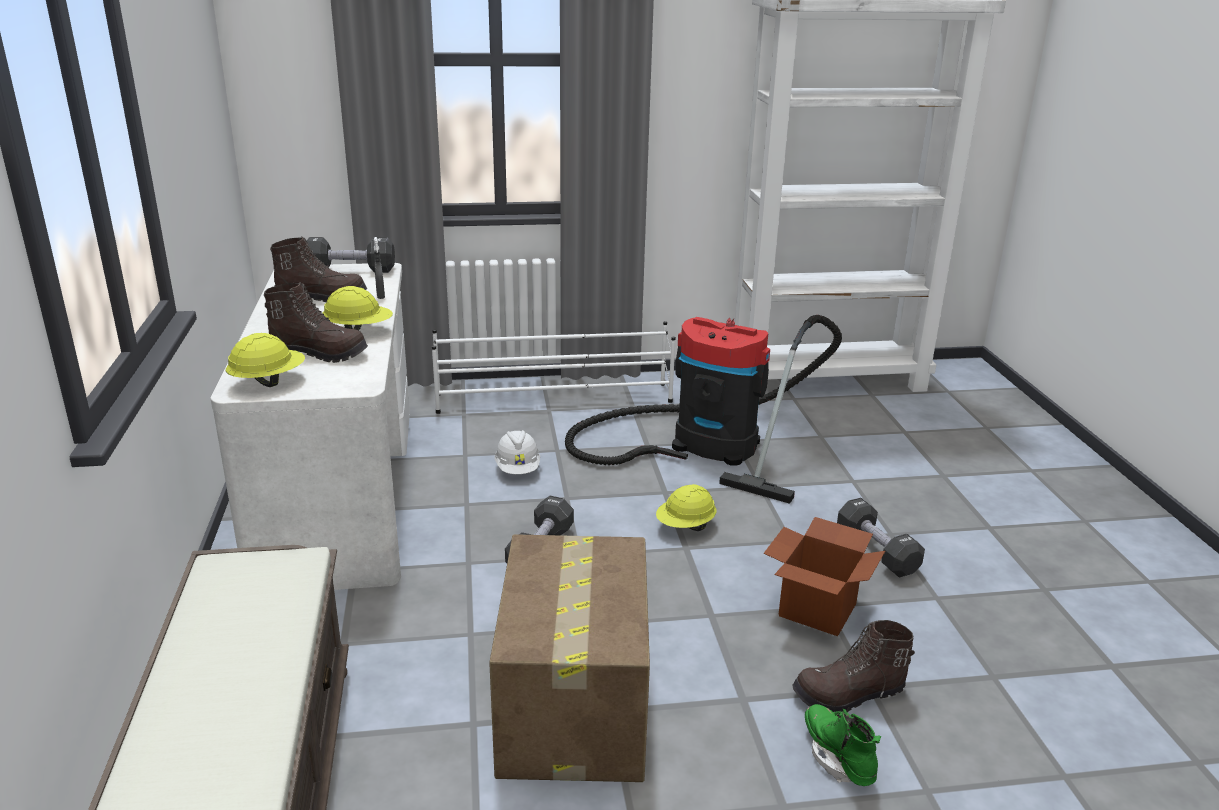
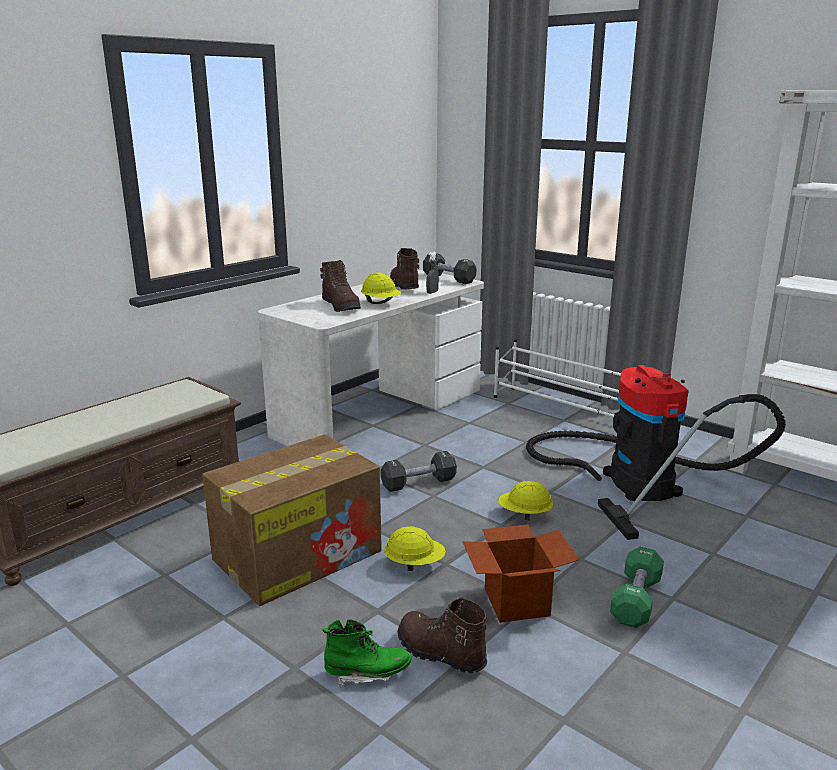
camera: 50 degrees right, 5 degrees down
(268, 382) = (293, 310): yellow hard hat -> yellow hard hat (414, 564)
(322, 298) = (403, 286): brown boot -> brown boot turned 150 degrees counterclockwise
(518, 469) = (484, 441): white hard hat -> none
(838, 757) = (367, 673): green boot -> green boot turned 60 degrees clockwise
(876, 551) = (636, 600): black dumbbell -> green dumbbell

